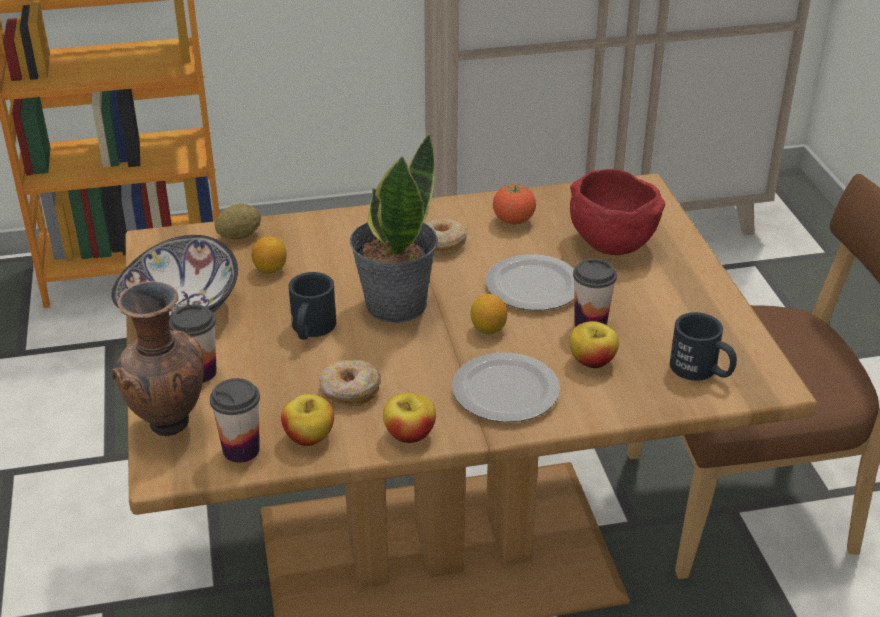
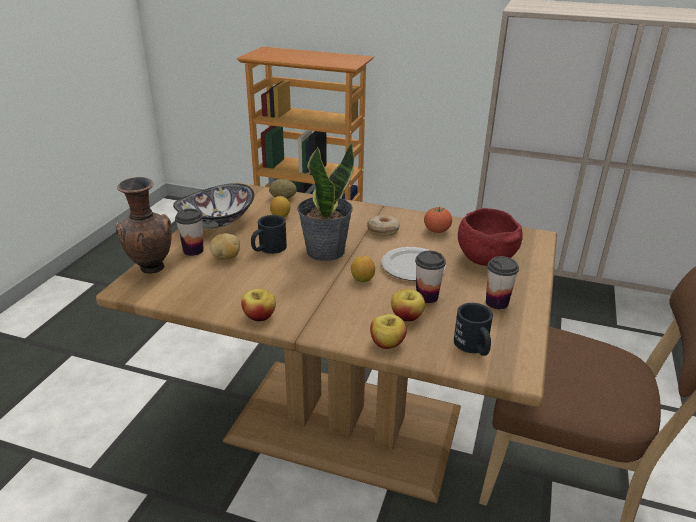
camera: 30 degrees right, 5 degrees down
(241, 450) = (169, 292): cup -> cup (497, 303)
(263, 365) = (226, 257): none -> potato
(309, 437) = (208, 298): apple -> apple (387, 343)
(350, 391) = (254, 284): donut -> none
(503, 391) = (335, 314): plate -> none

